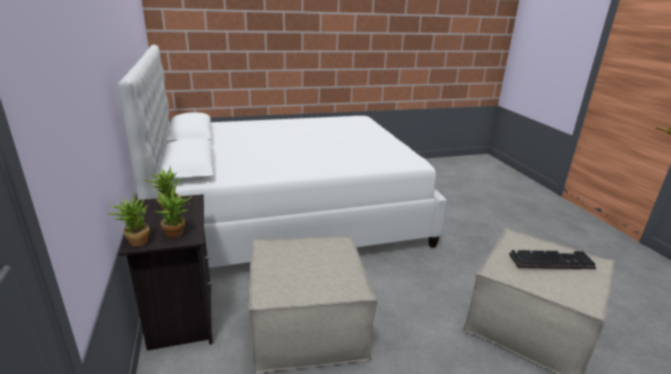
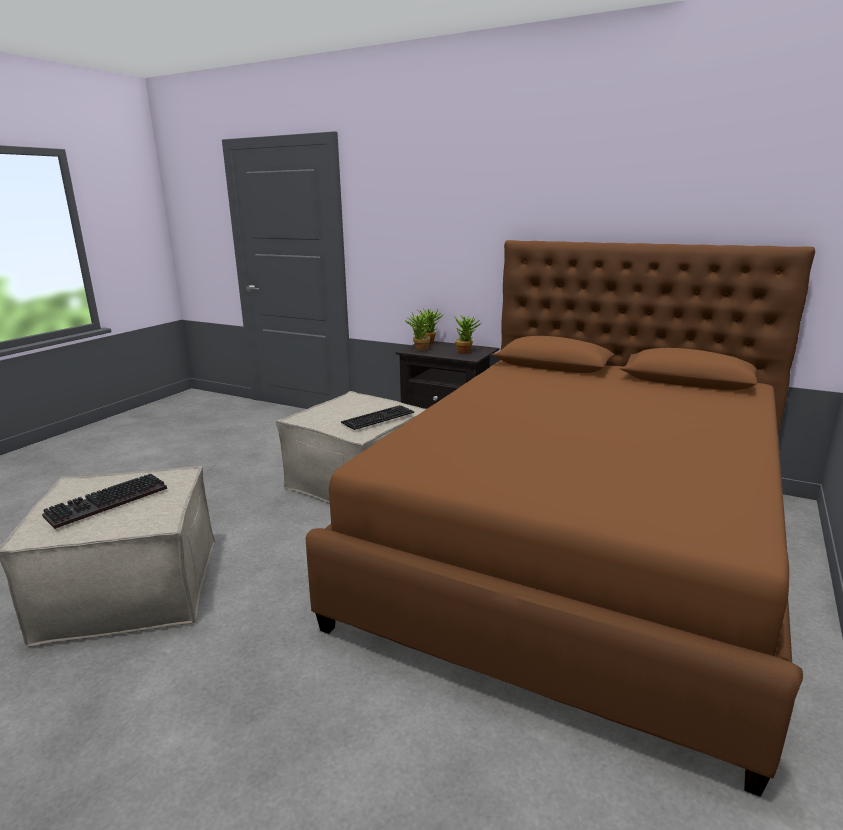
camera: 135 degrees right, 5 degrees down
(289, 215) = (579, 549): white bed -> brown bed
(303, 247) = (378, 417): none -> keyboard

